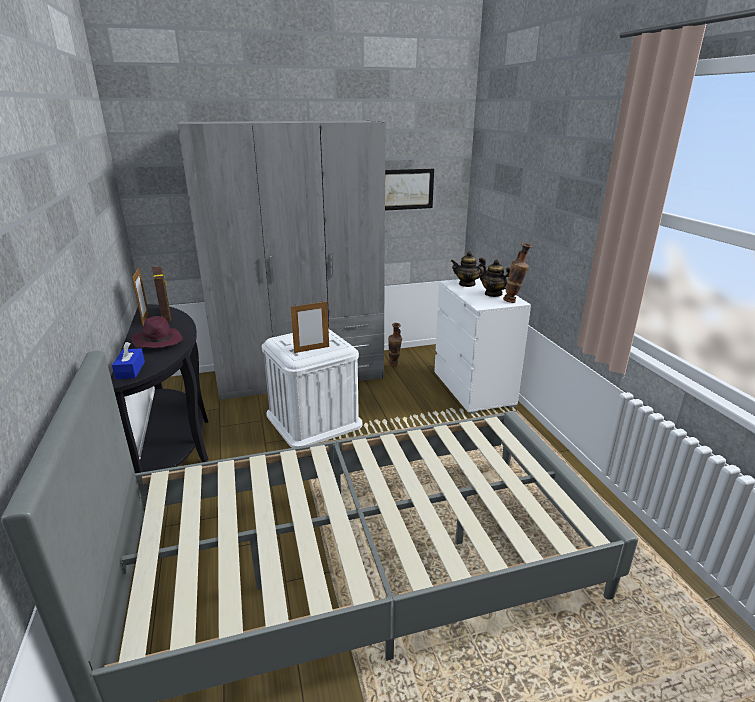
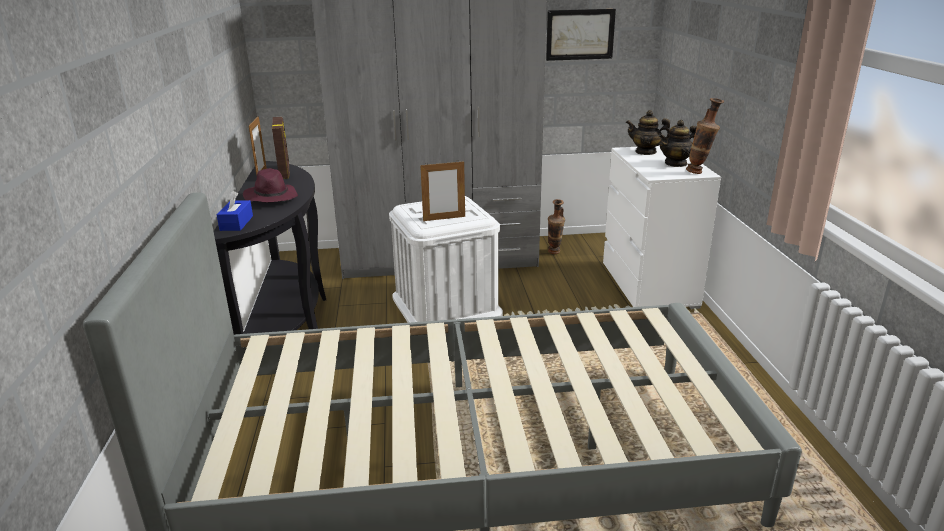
camera: 10 degrees right, 0 degrees up
(493, 294) = (676, 163): teapot -> teapot turned 60 degrees counterclockwise

